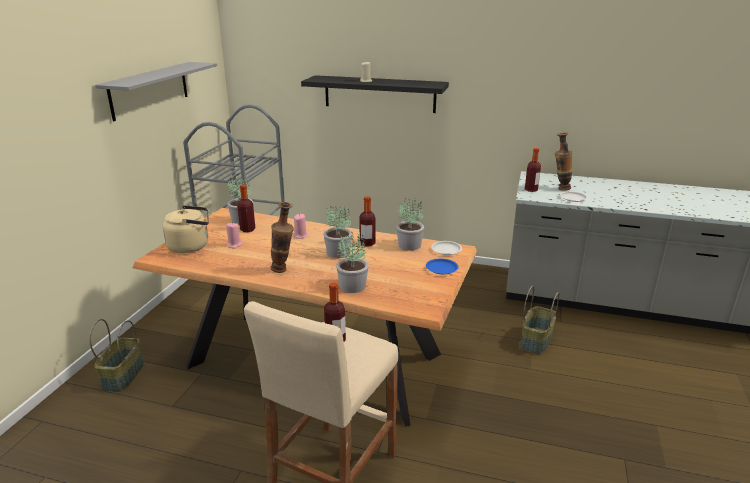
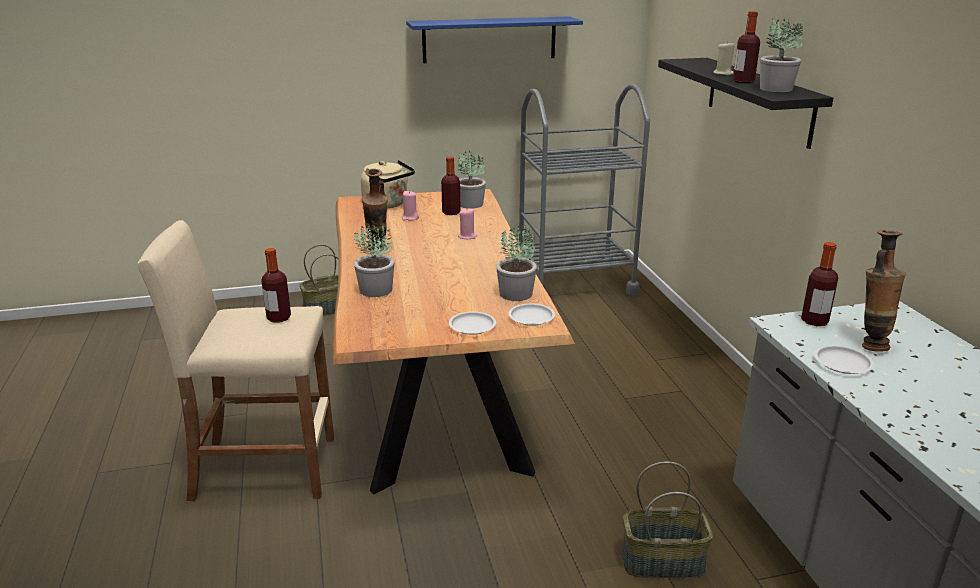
camera: 60 degrees right, 0 degrees up
(150, 90) = (489, 39): grey shelf -> blue shelf
(338, 253) = (447, 264): potted plant -> potted plant (775, 89)
(367, 243) = (490, 271): bottle -> bottle (743, 81)
(441, 268) = (472, 326): blue plate -> white plate

